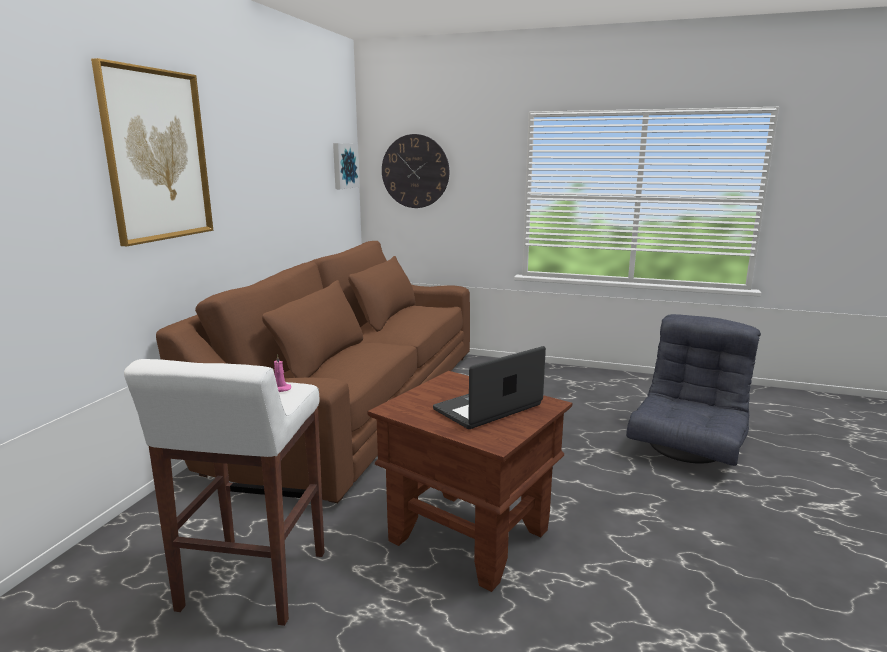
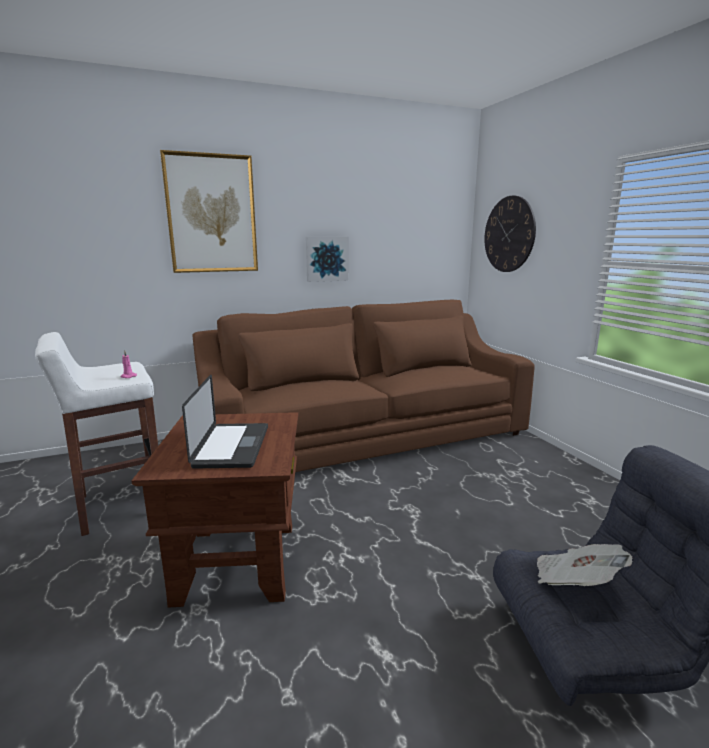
camera: 50 degrees right, 0 degrees up
(344, 166) = (446, 229): picture -> picture (326, 259)
(488, 407) = (232, 446): laptop -> laptop turned 75 degrees clockwise
(680, 410) = (575, 582): none -> newspaper

